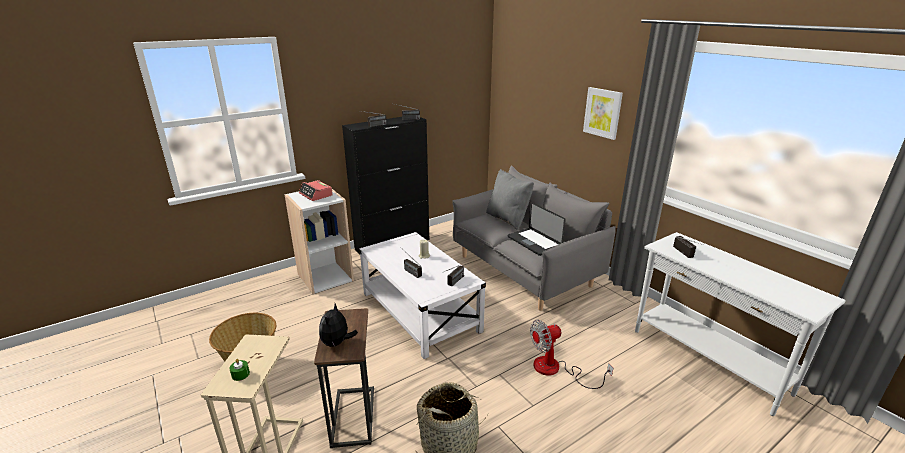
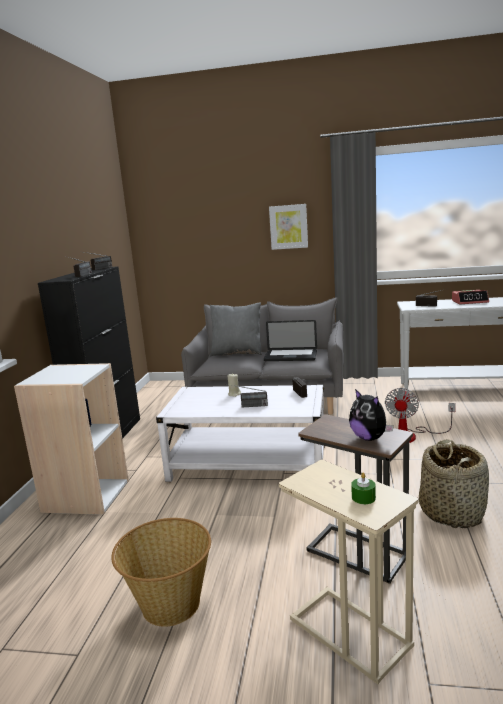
camera: 45 degrees left, 10 degrees down
(316, 195) = (62, 372): alarm clock -> alarm clock (470, 301)

